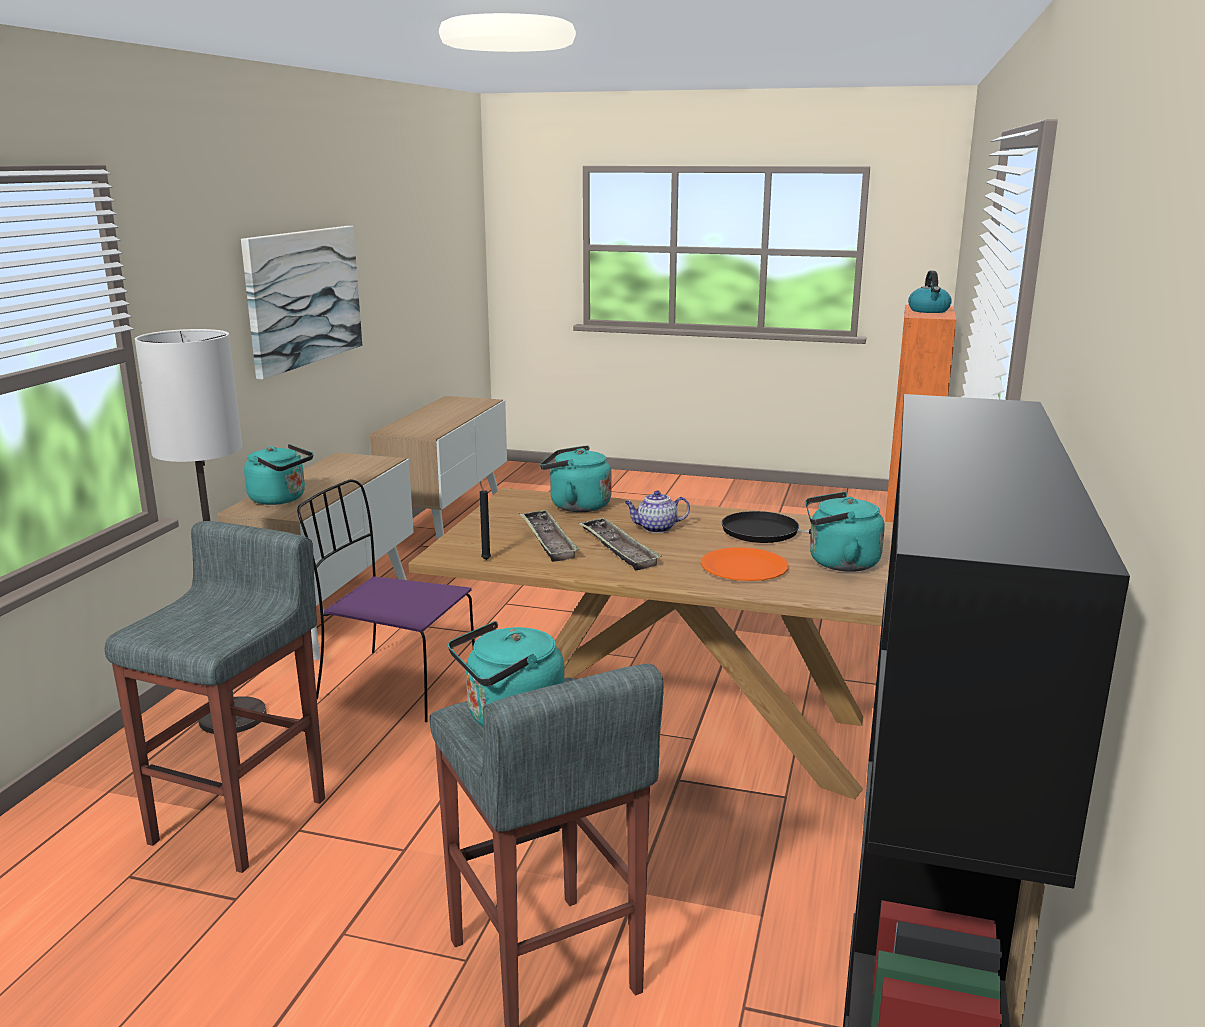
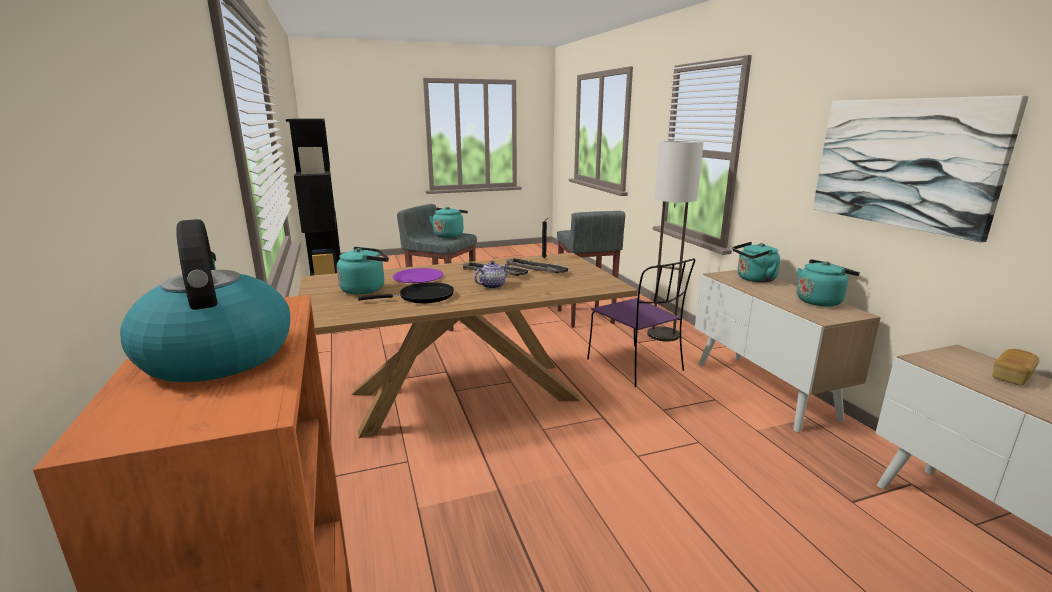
camera: 145 degrees right, 0 degrees up
(394, 685) = (636, 366): purple chair -> purple chair turned 75 degrees clockwise
(418, 422) = (1011, 377): none -> bread
(576, 506) = (564, 288): turquoise kettle -> turquoise kettle (820, 301)
(744, 567) = (418, 277): orange plate -> purple plate

